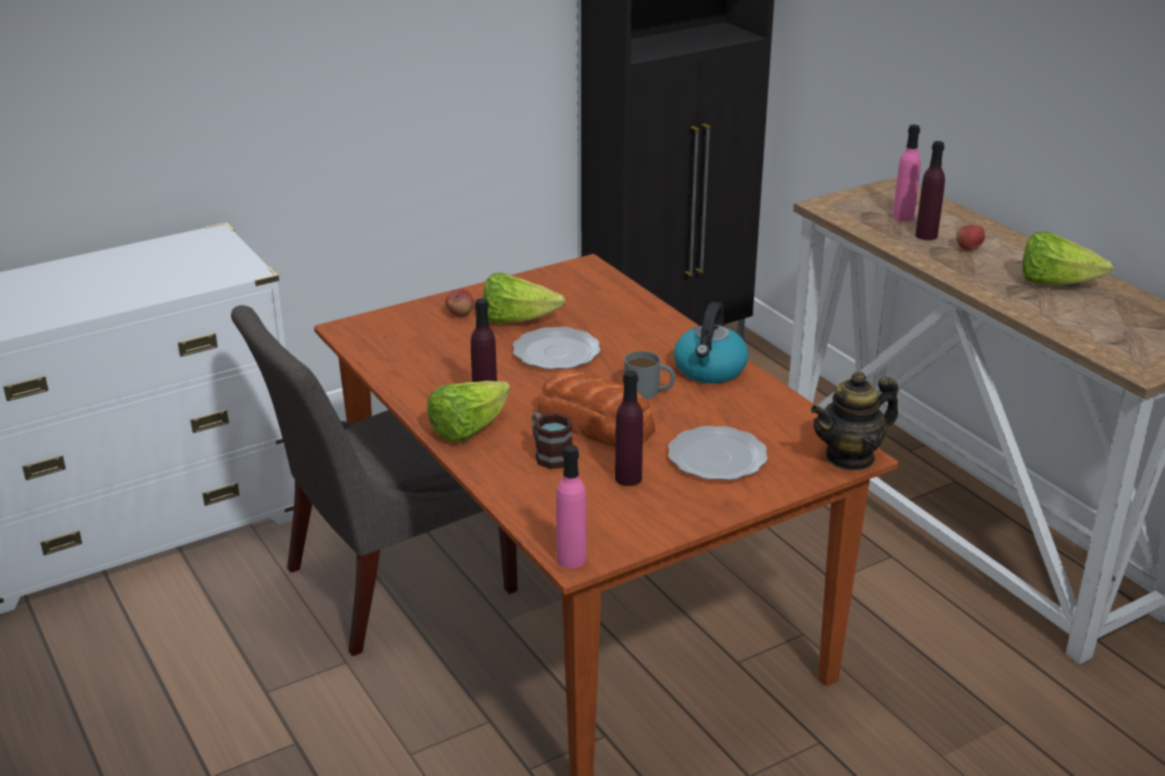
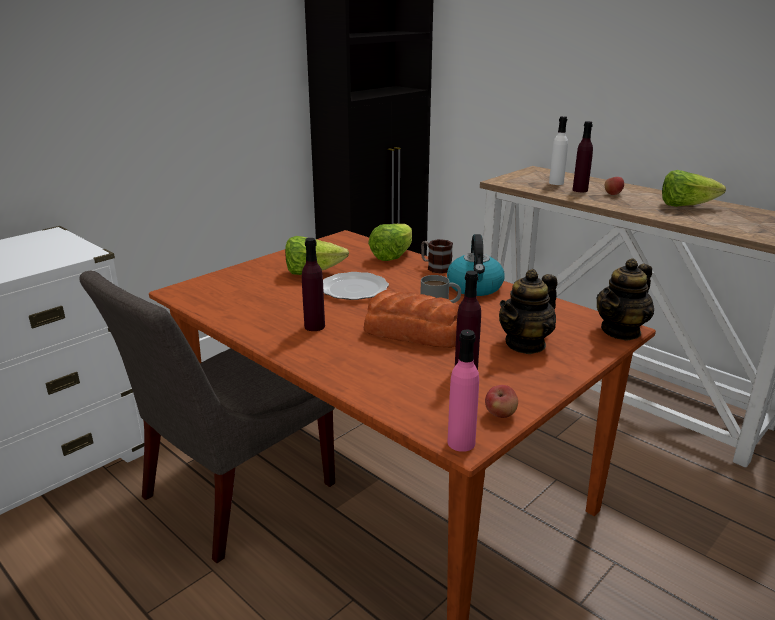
camera: 15 degrees left, 5 degrees down
(460, 314) = (266, 273): apple -> apple (500, 414)
(468, 429) = (311, 350): lettuce -> lettuce (392, 256)
(549, 455) = (390, 360): mug -> mug (435, 267)
(719, 457) = (525, 344): plate -> teapot
(903, 217) = (556, 183): pink bottle -> white bottle

